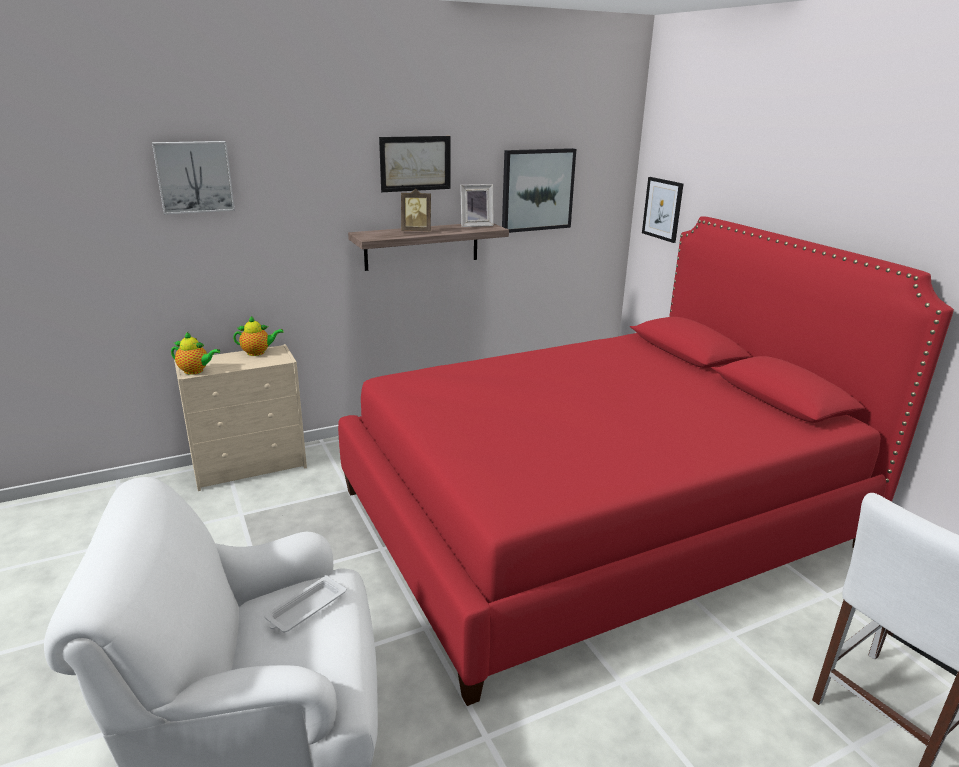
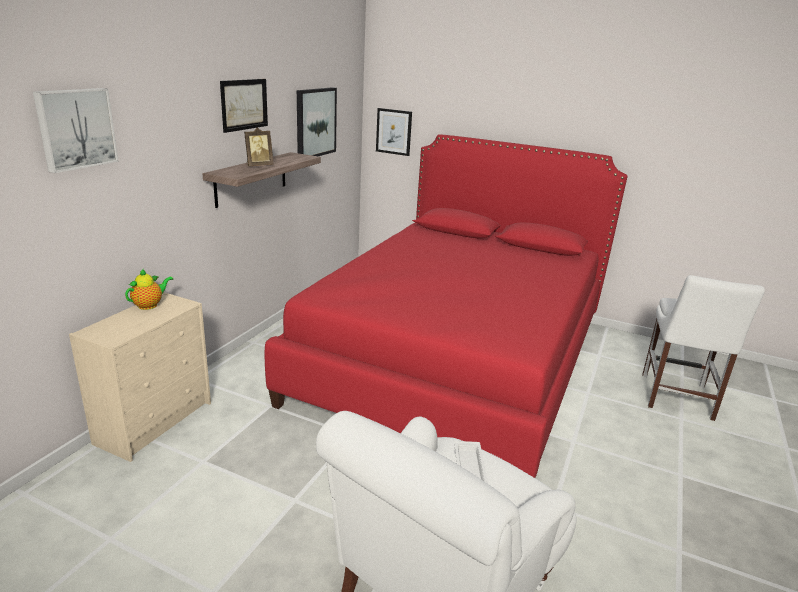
camera: 40 degrees left, 0 degrees up
(196, 371) = (117, 337): teapot -> none
(476, 225) = (289, 156): picture frame -> none

